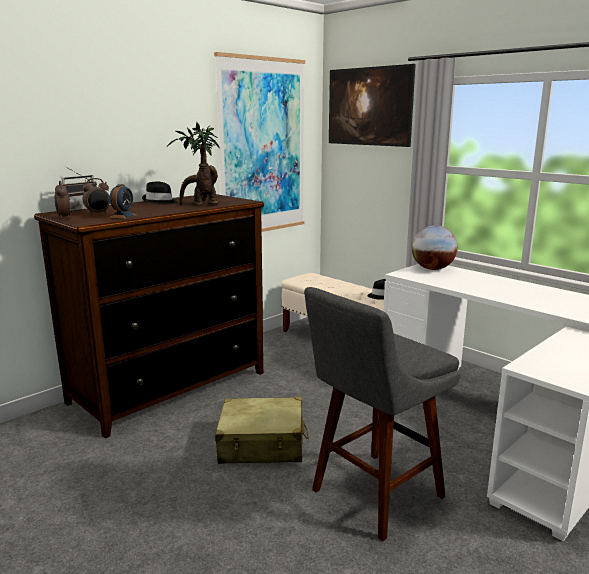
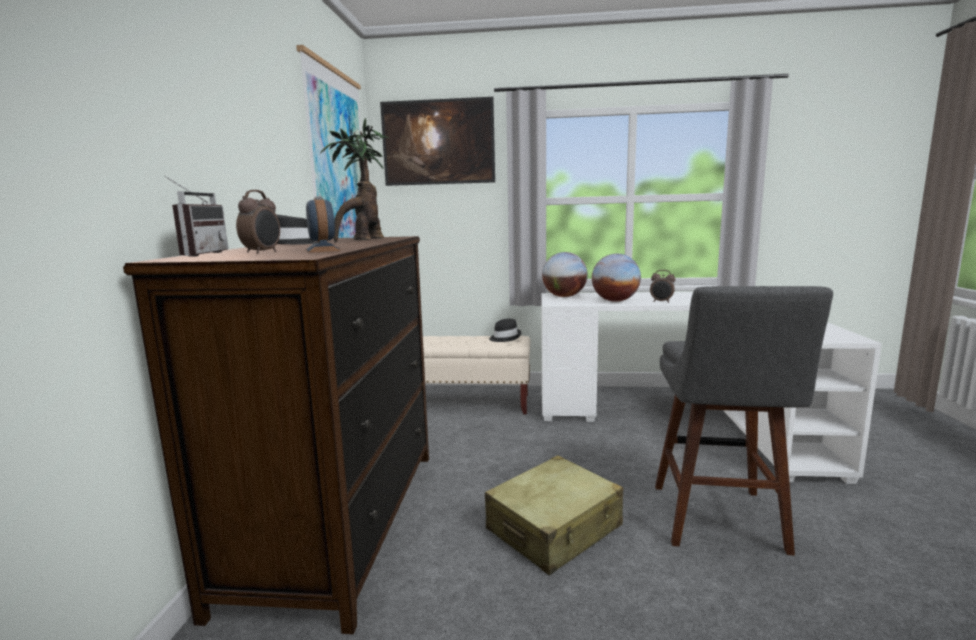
camera: 40 degrees left, 5 degrees down
(63, 217) = (225, 258): alarm clock -> alarm clock (661, 302)
(459, 284) = (615, 301): none -> globe

